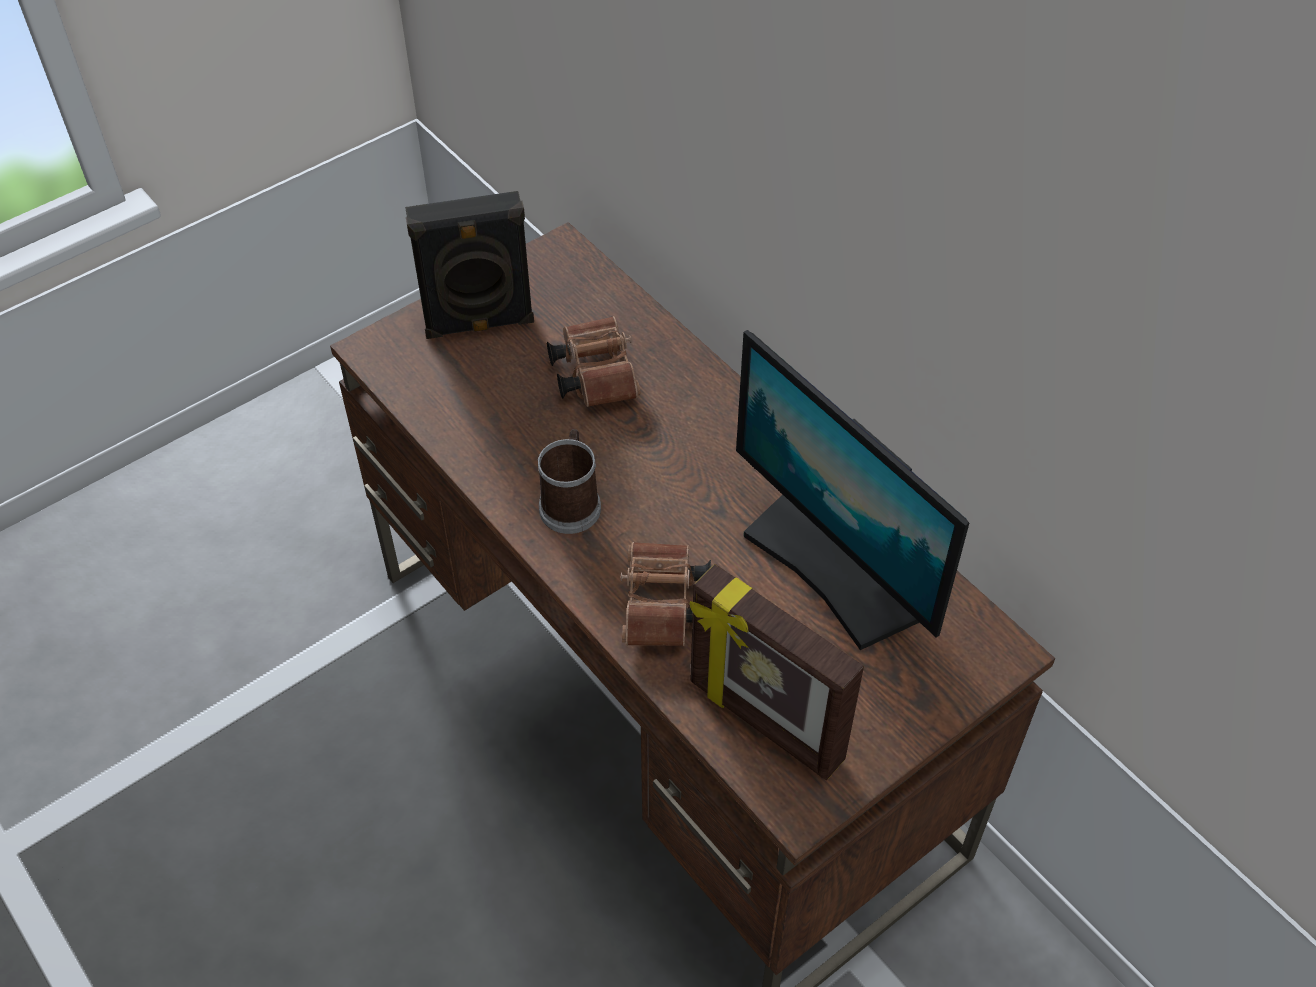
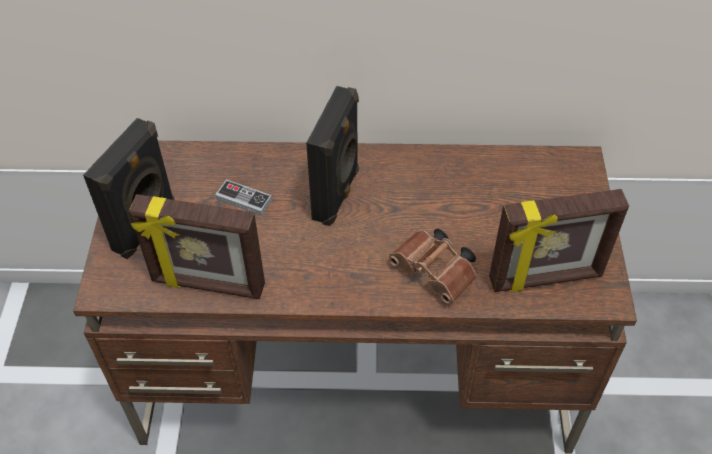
camera: 50 degrees left, 0 degrees up
(455, 423) = (208, 285): none -> picture frame
(571, 502) = (324, 268): mug -> none
(594, 374) = (244, 199): brown binoculars -> game controller
(685, 447) = (337, 195): none -> black speaker
(833, 569) = (476, 189): monitor -> none

